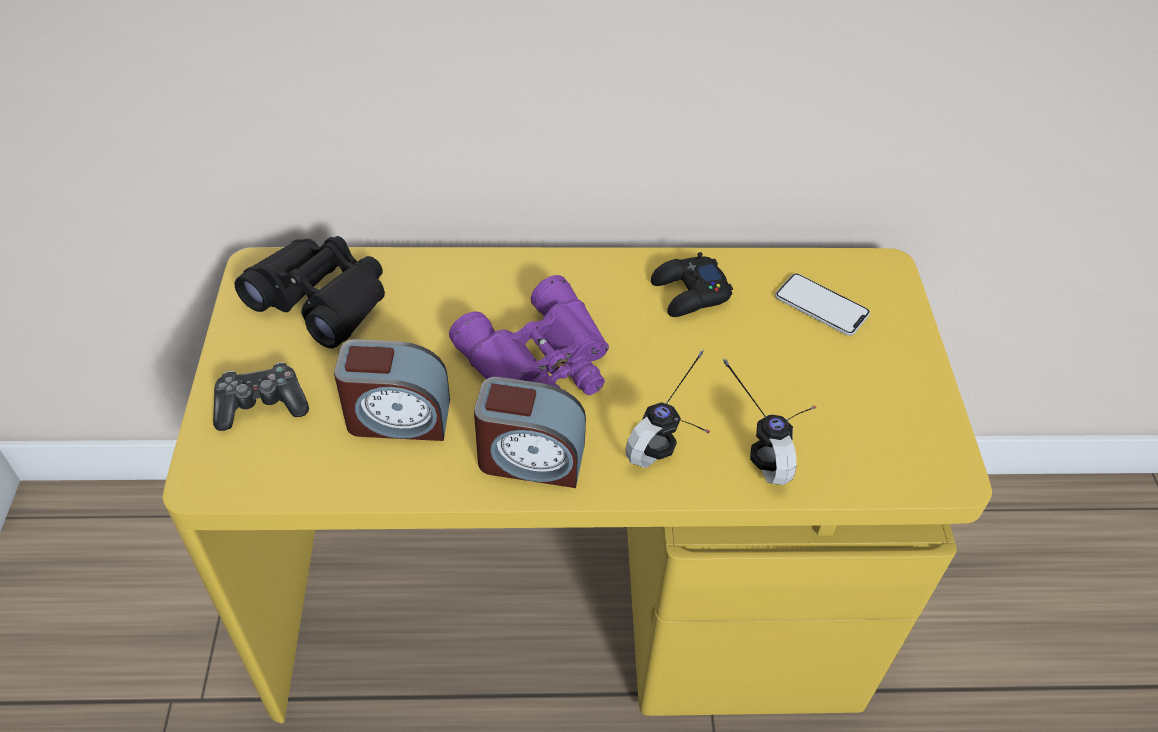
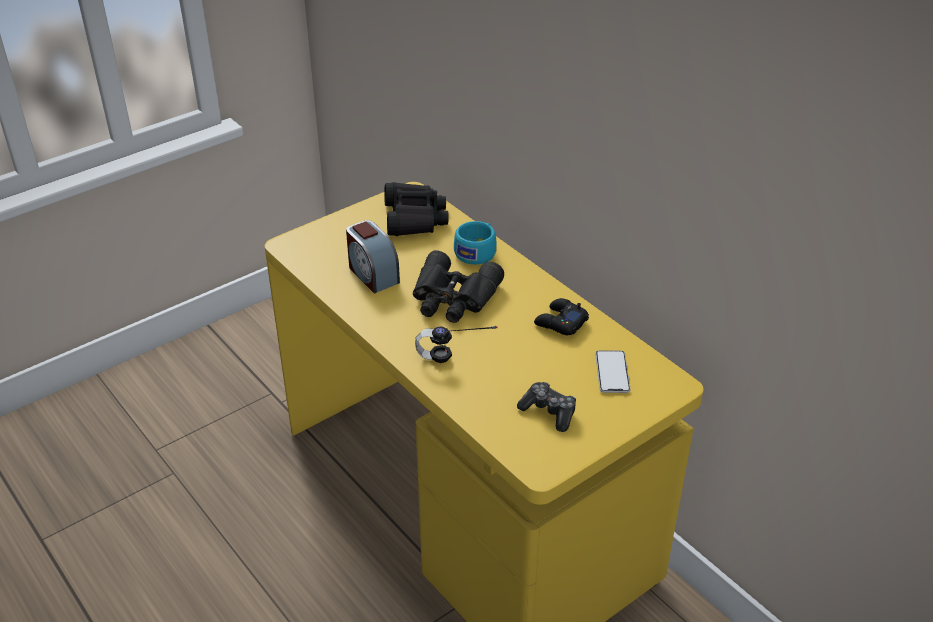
camera: 55 degrees right, 10 degrees down
(261, 405) = (338, 236): game controller -> game controller (549, 412)
(468, 282) = (477, 251): none -> turquoise cup
(530, 459) = (392, 323): alarm clock -> none
(541, 362) = (453, 298): purple binoculars -> black binoculars
(768, 440) = (489, 393): headphones -> none

